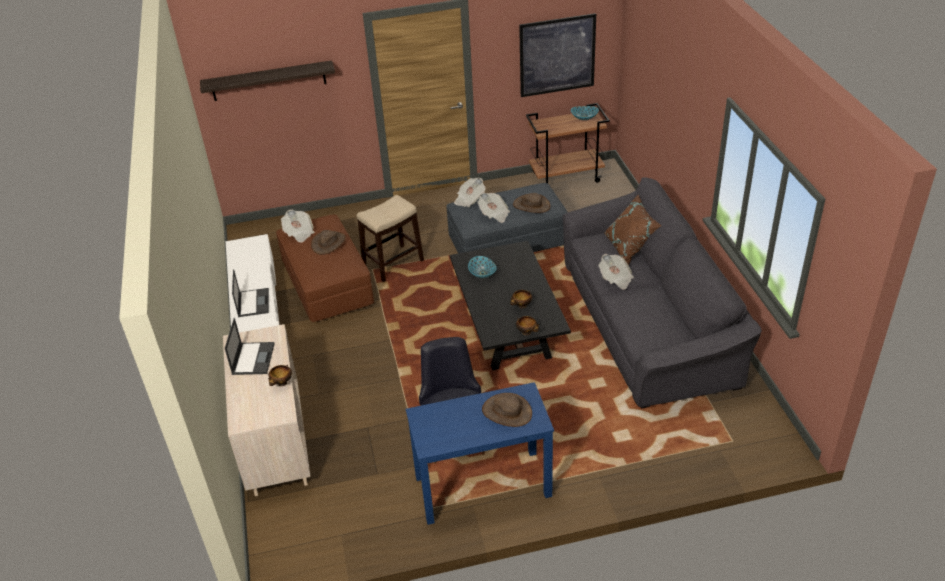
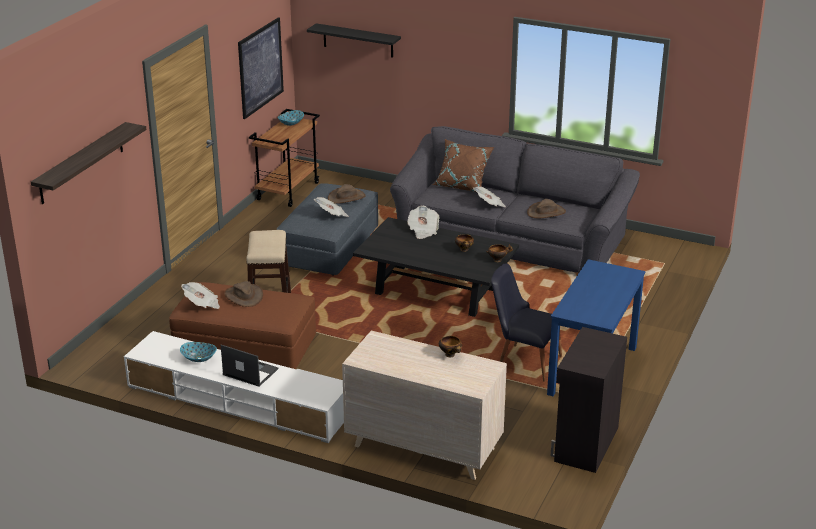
camera: 55 degrees left, 10 degrees down
(253, 358) = (397, 358): laptop -> none
(360, 539) = (585, 444): none -> black cabinet
(469, 200) = (293, 216): newspaper -> newspaper (423, 231)
(482, 273) = (400, 249): bowl -> bowl (199, 358)
(507, 412) = (606, 280): brown hat -> brown hat (546, 212)
(648, 62) = (358, 40): none -> black shelf

